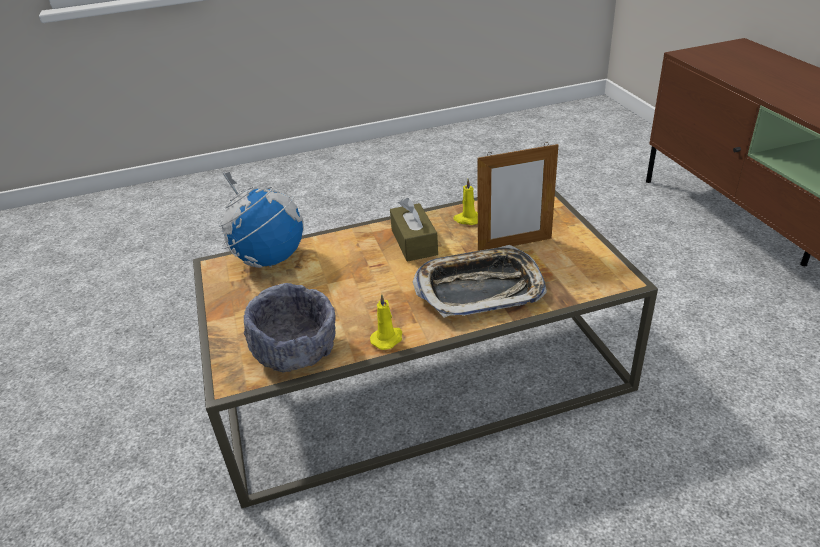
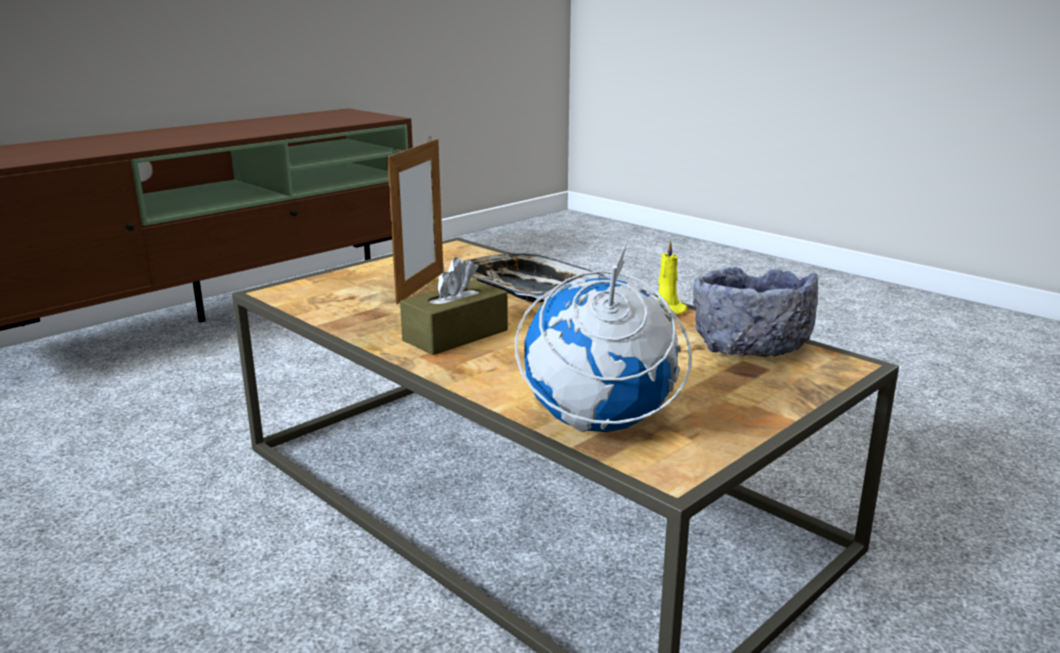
camera: 120 degrees left, 15 degrees down
(467, 219) = (370, 317): yellow candle -> none
(514, 245) = (420, 287): picture frame -> picture frame turned 60 degrees clockwise

